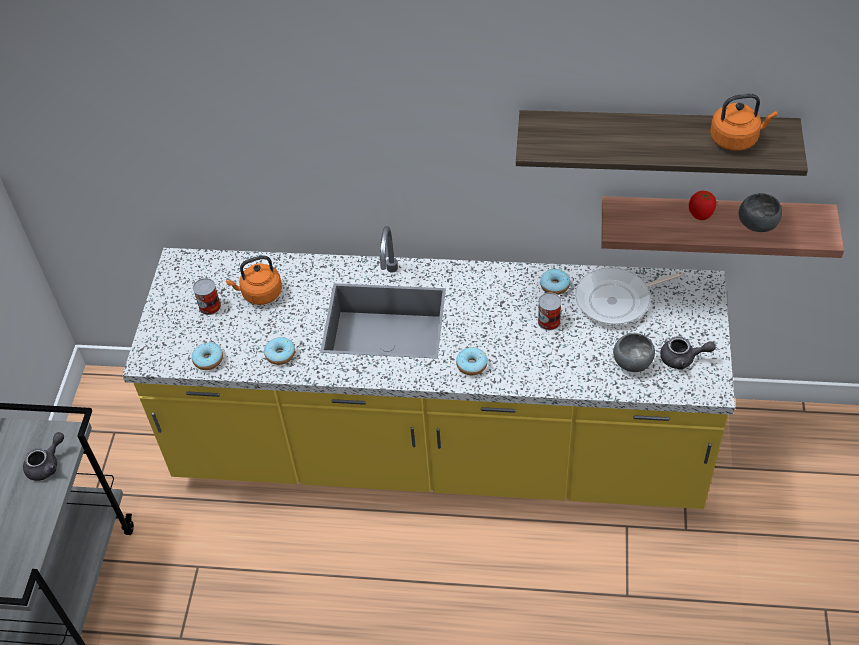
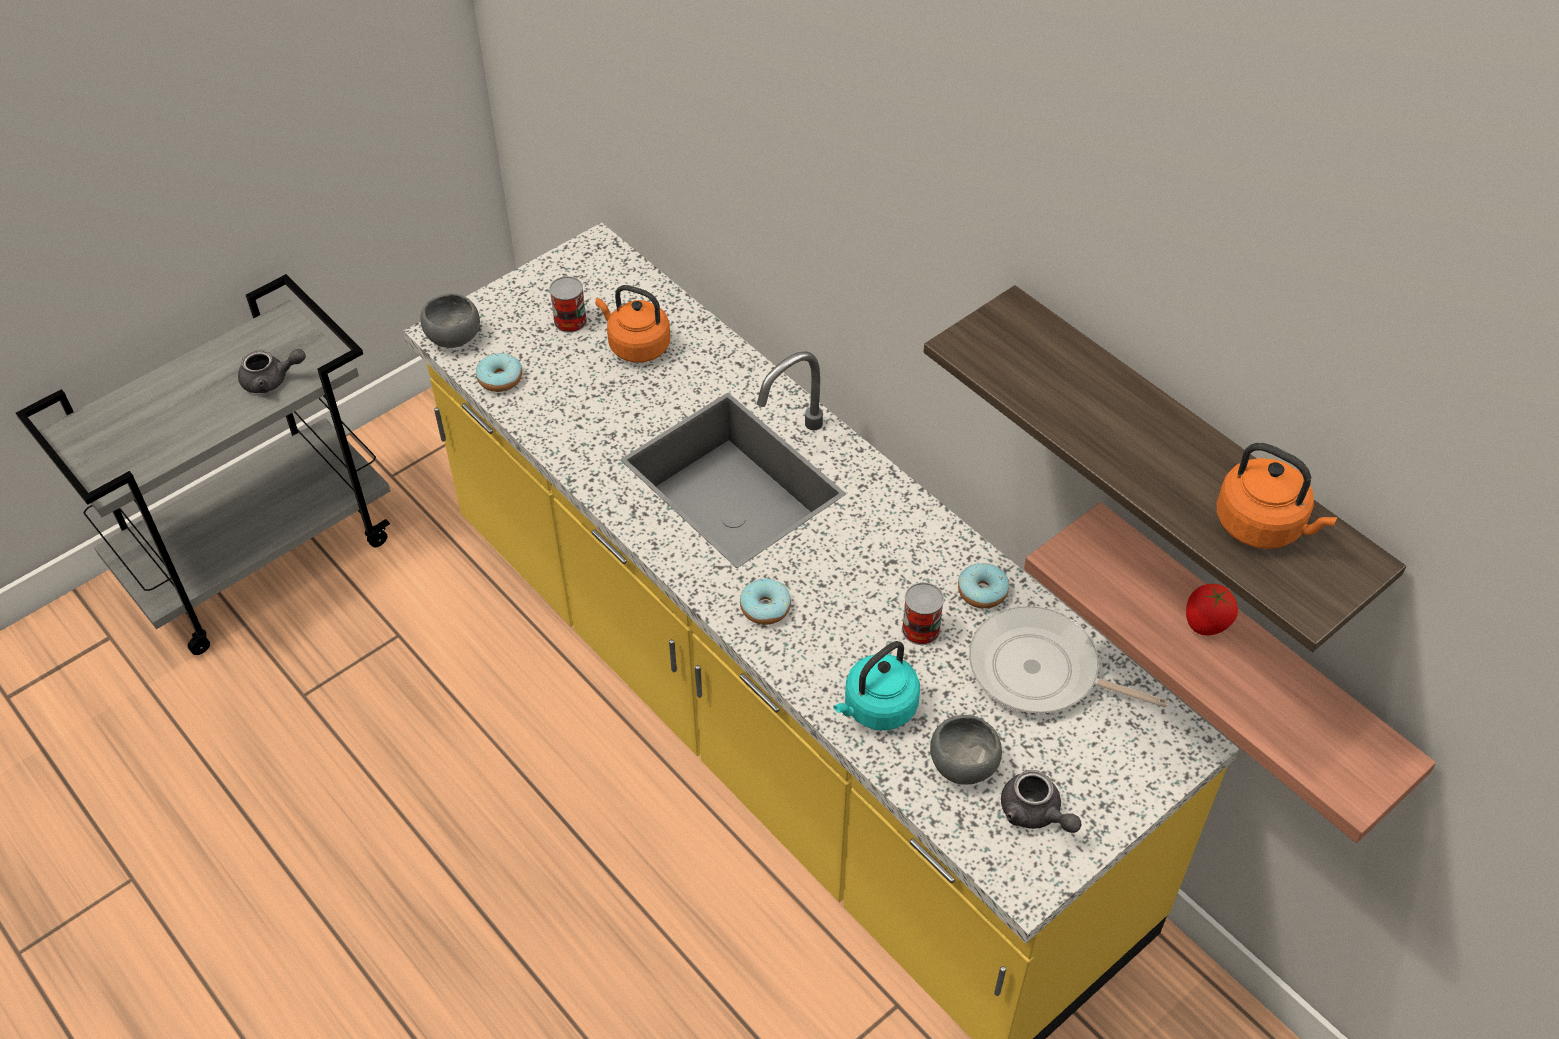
camera: 40 degrees right, 0 degrees up
(280, 355) = (576, 430): donut -> none
(571, 368) = (877, 708): none -> turquoise kettle
(758, 225) = (1273, 700): grey bowl -> grey bowl (453, 338)

